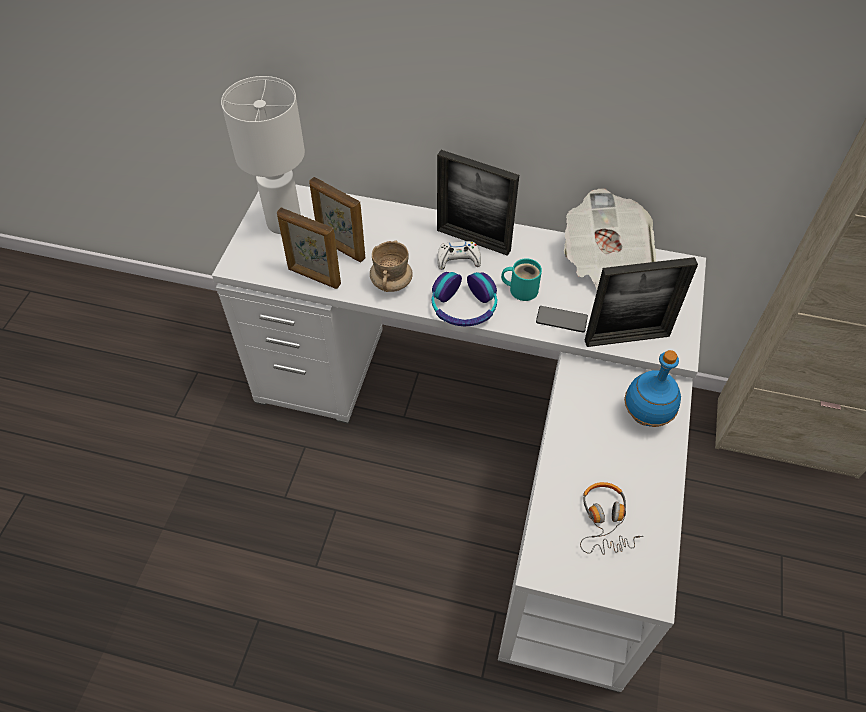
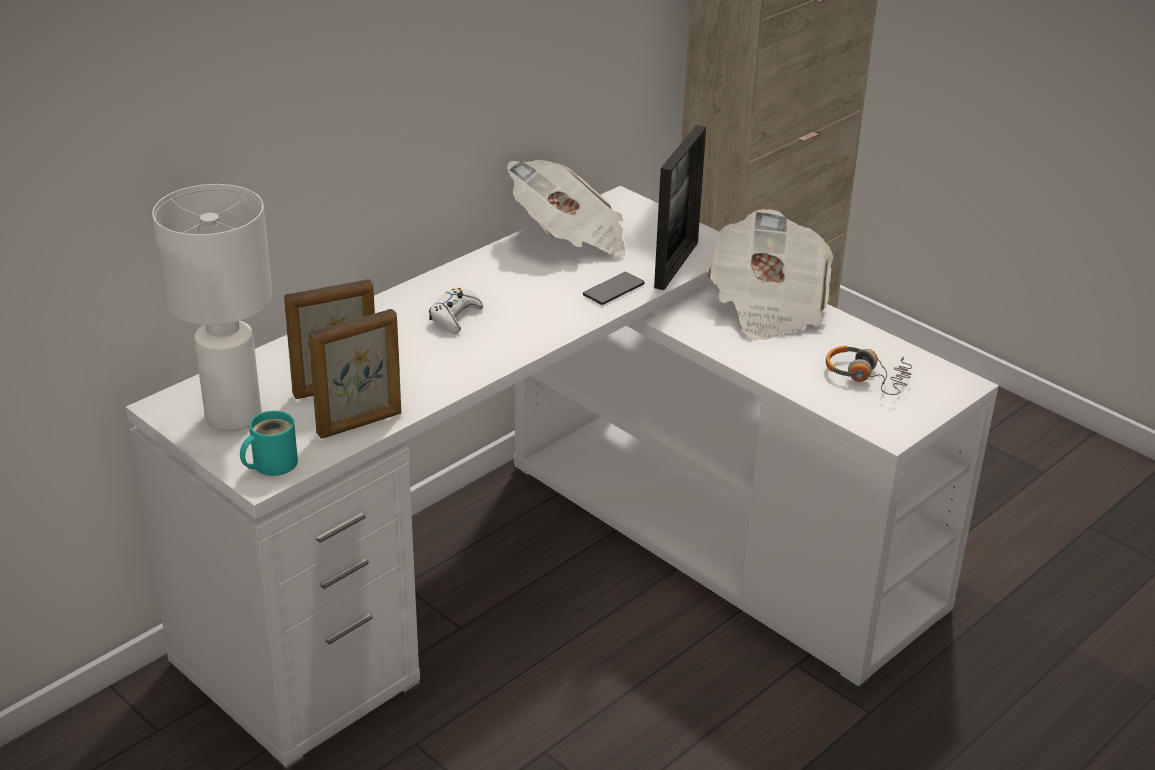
camera: 60 degrees left, 20 degrees down
(391, 283) = (438, 373): beige mug -> none
(464, 307) = (530, 339): headphones -> none
(473, 240) = (437, 297): picture frame -> none
(521, 289) = (544, 296): turquoise mug -> turquoise mug (270, 464)
(645, 416) = (767, 307): blue bottle -> newspaper

